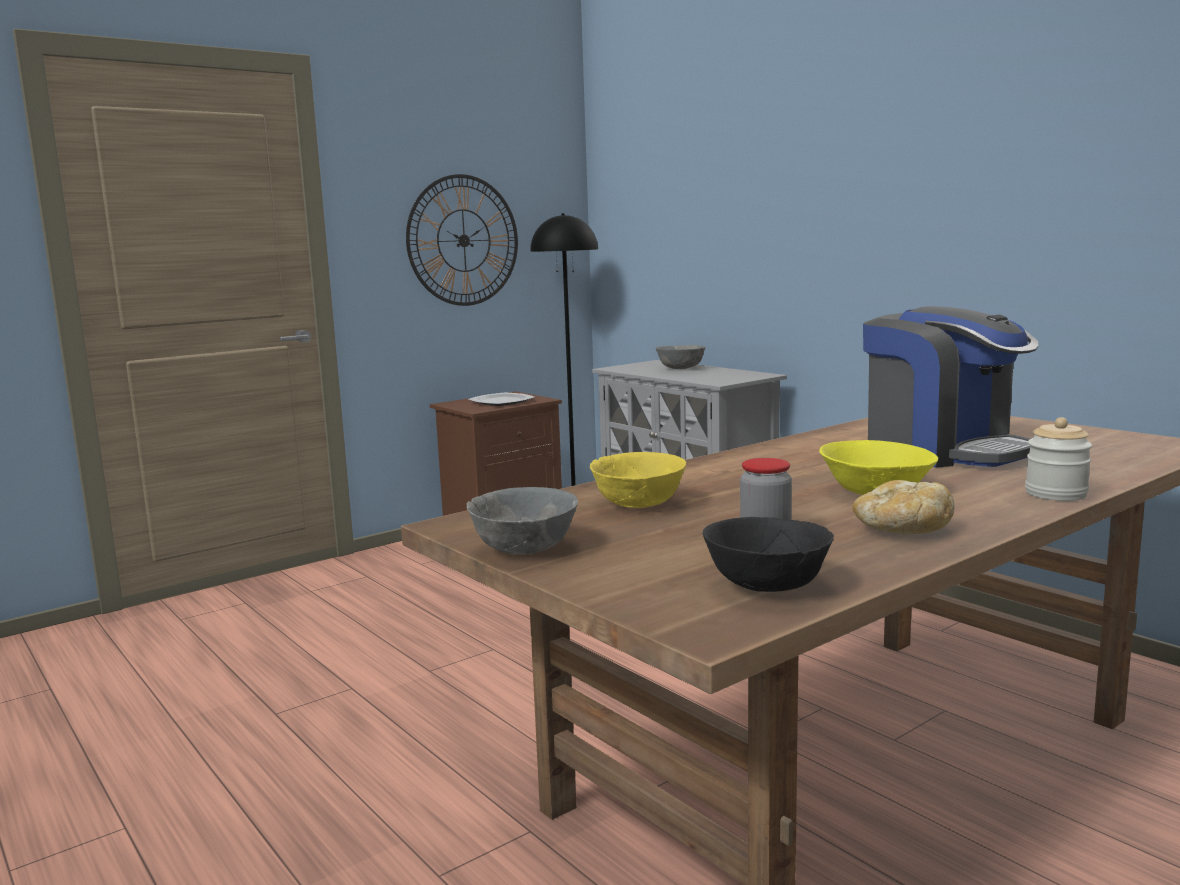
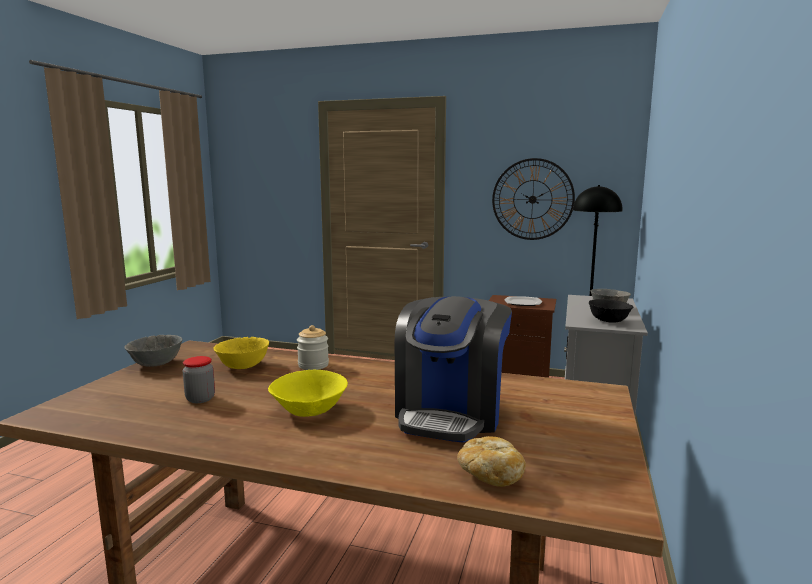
camera: 55 degrees right, 0 degrees up
(767, 586) = (104, 414): black bowl -> black bowl (609, 321)
(902, 531) = (217, 429): bread -> bread (489, 476)
(1056, 494) = (346, 463): jar -> jar (313, 365)

